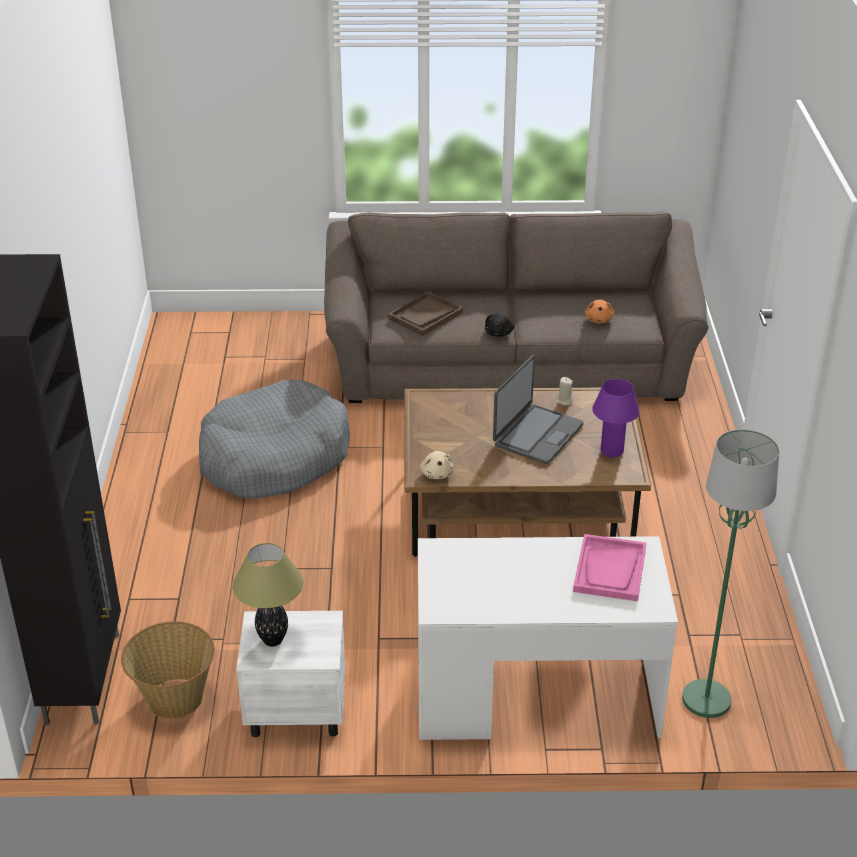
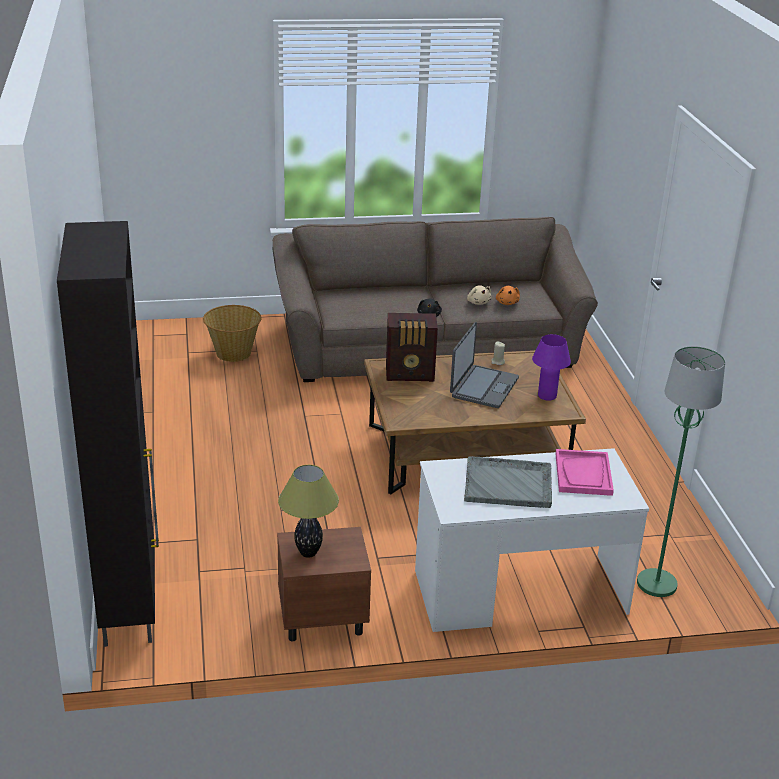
camera: 10 degrees left, 5 degrees down
(174, 699) = (214, 617): basket -> basket (233, 353)
(274, 457) = (251, 427): grey dog bed -> none
(295, 711) = (321, 618): white nightstand -> brown nightstand
(425, 316) = (365, 305): brown tray -> none
(437, 473) = (410, 420): beige plush toy -> beige plush toy (478, 302)
(454, 412) = (411, 374): none -> radio
(515, 577) = (509, 484): none -> grey tray

